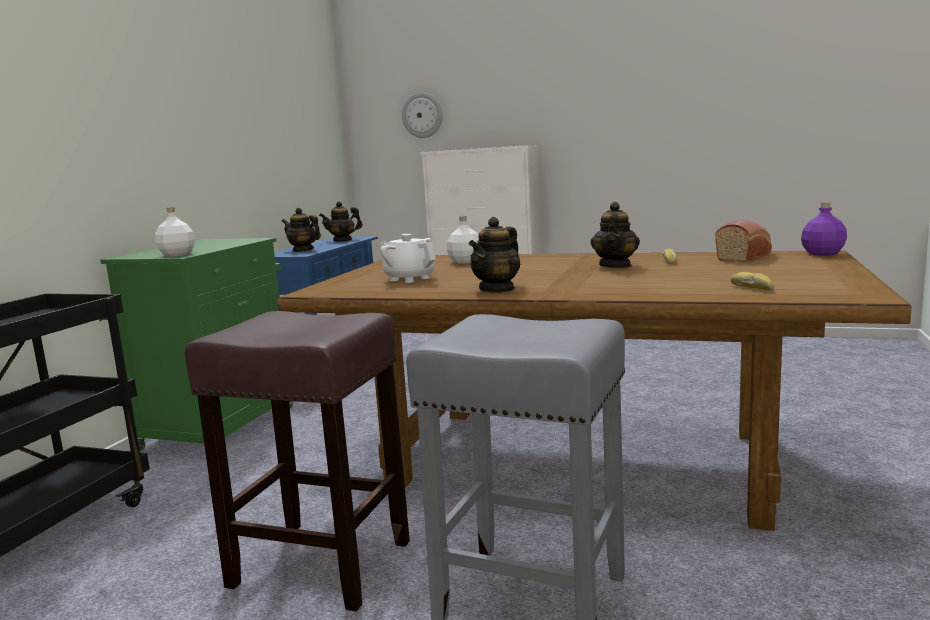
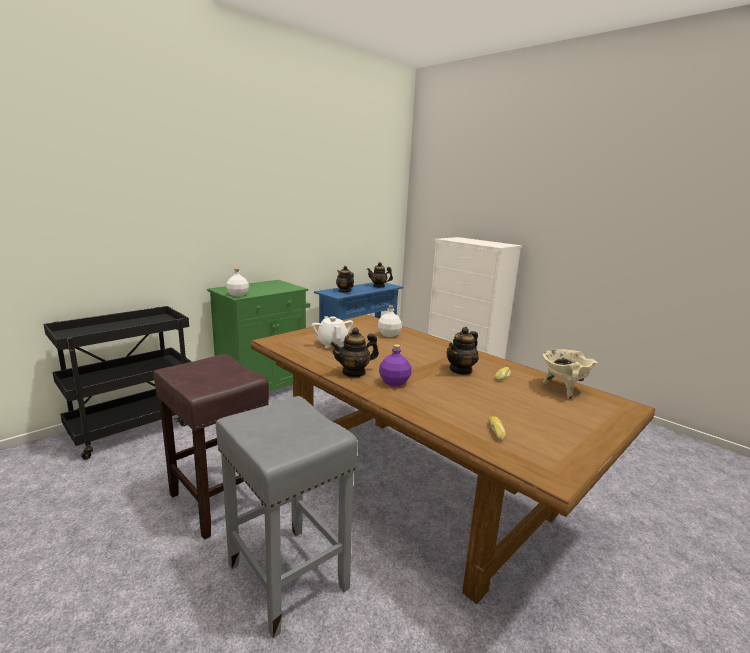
camera: 25 degrees right, 5 degrees up
(422, 115) = (451, 211): wall clock -> none
(745, 256) = (563, 389): bread -> beige cooking pot
(823, 254) = (627, 407): purple bottle -> purple bottle (394, 383)

